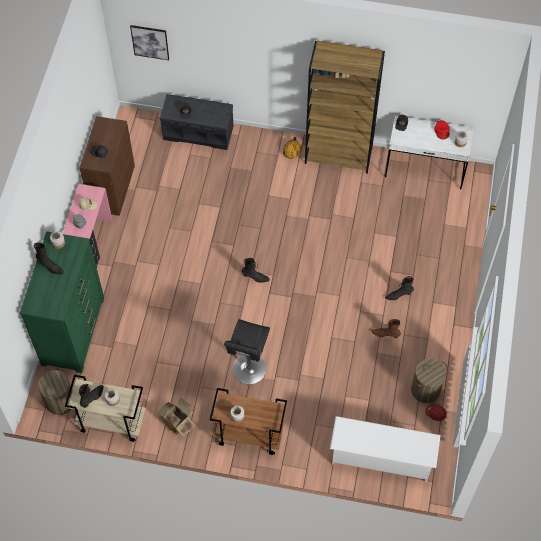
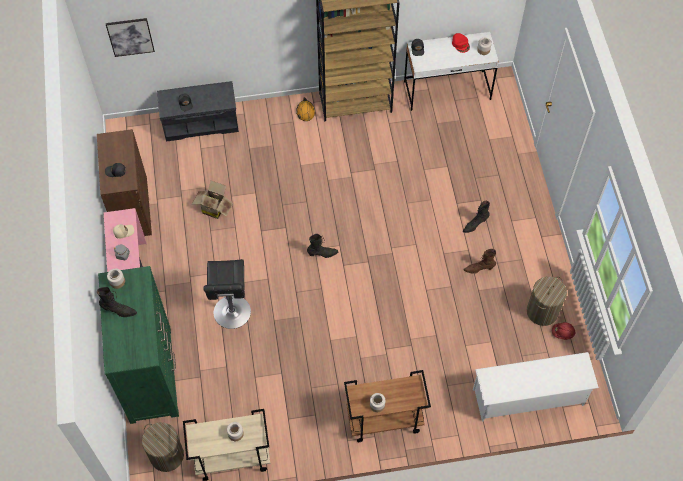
camera: 20 degrees left, 0 degrees up
(93, 398) = (213, 439): black boot -> none
(177, 421) = (303, 433): cardboard box -> cardboard box (214, 208)
(248, 371) = (355, 353): black stool -> black stool (232, 314)

